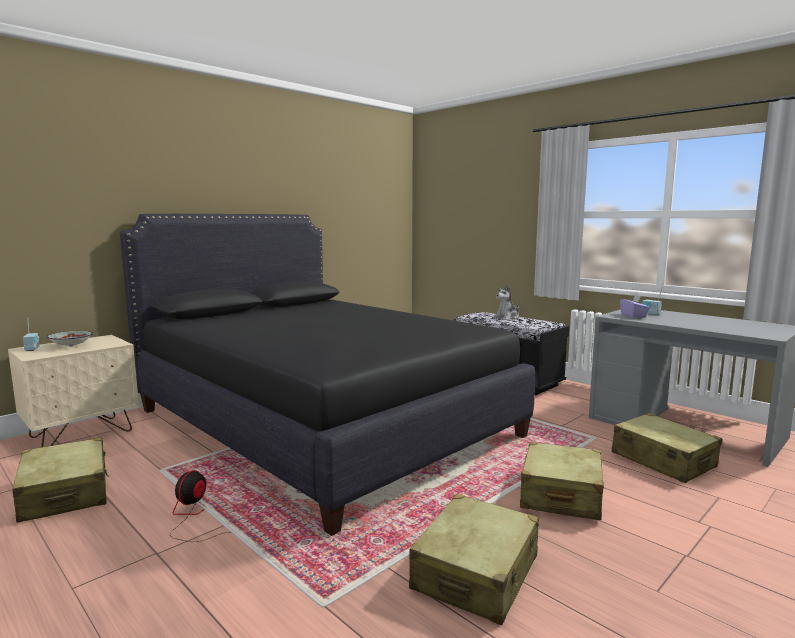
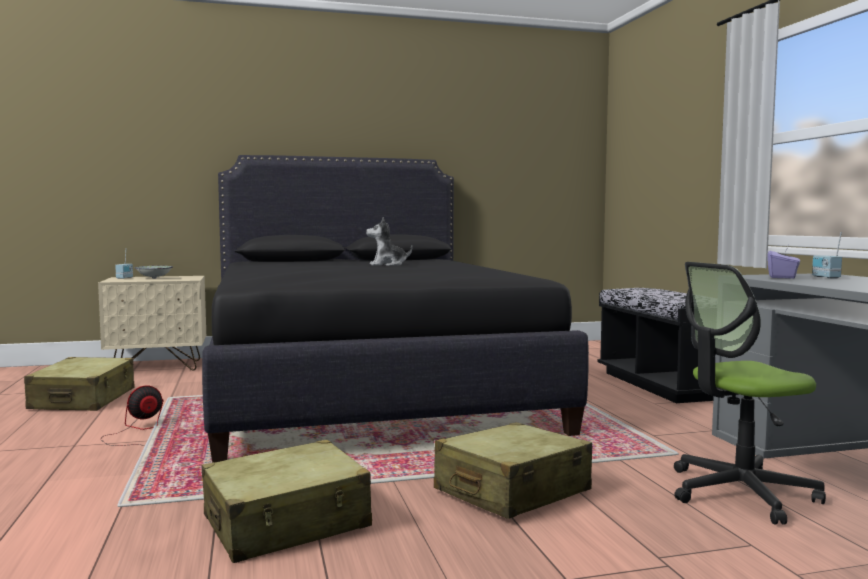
camera: 30 degrees right, 5 degrees down
(507, 317) = (665, 292): plush toy -> plush toy (387, 265)
(663, 460) = (740, 493): beige suitcase -> office chair

